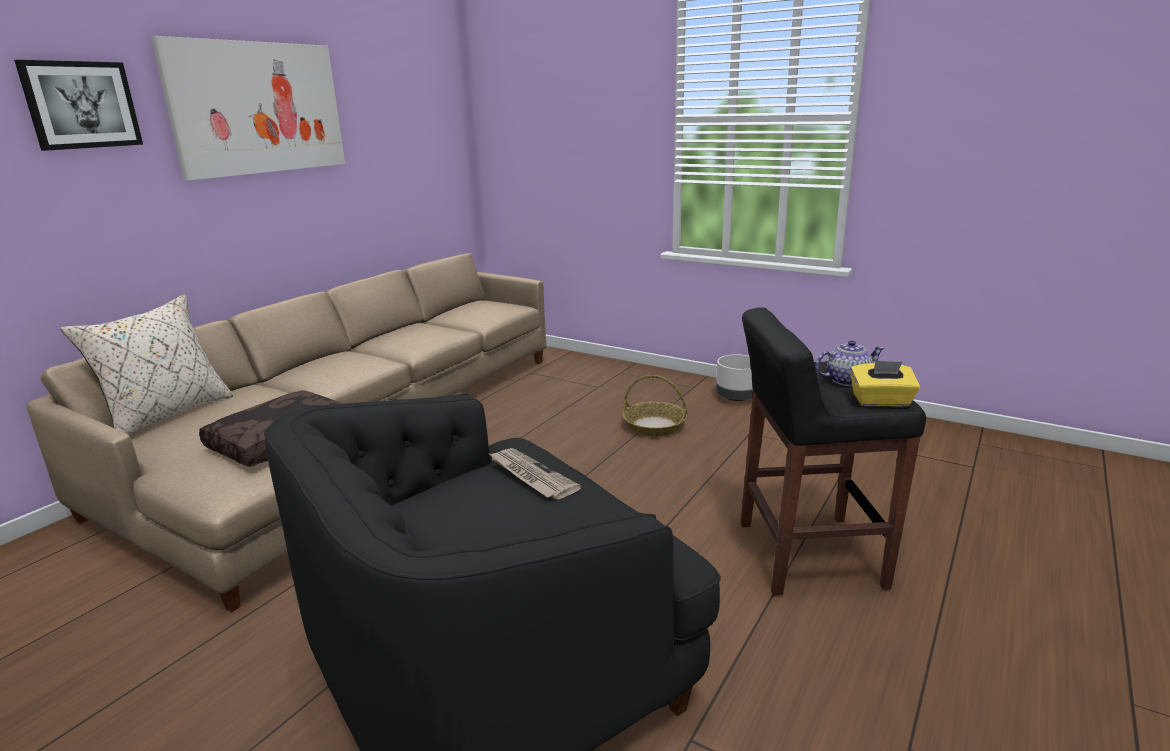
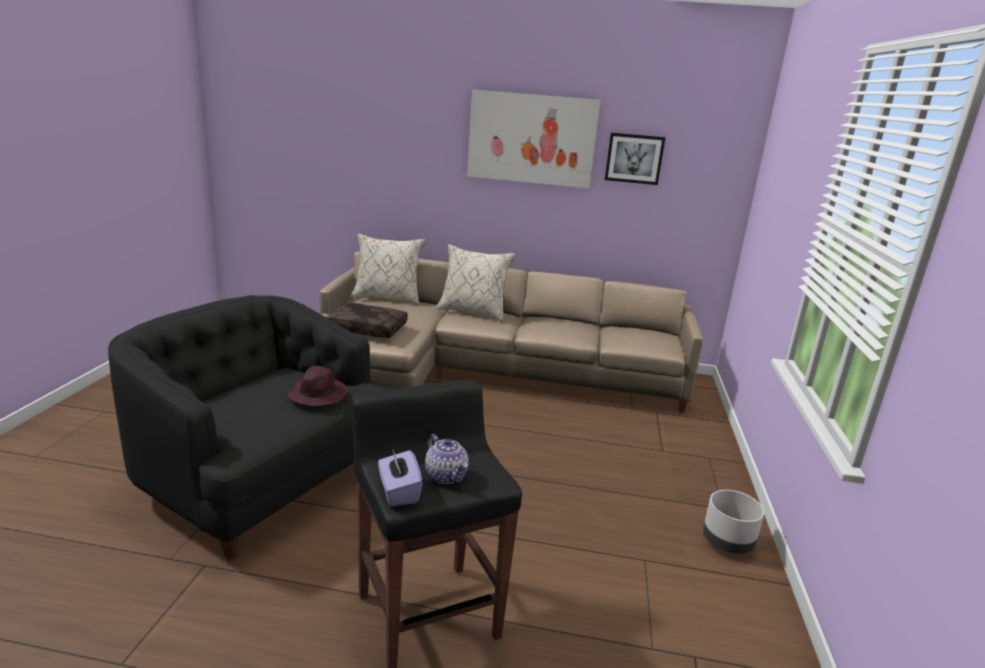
camera: 65 degrees right, 0 degrees up
(81, 105) = (425, 125): picture -> picture (634, 158)
(313, 367) = (473, 312): none -> beige pillow
(531, 476) = (318, 395): newspaper -> purple hat
(654, 426) = (607, 494): basket -> none
(881, 401) = (398, 492): yellow tissue box -> purple tissue box

